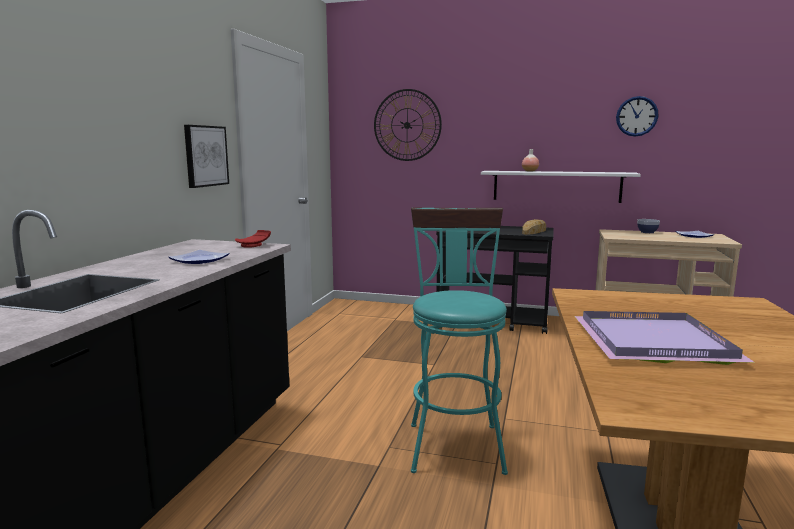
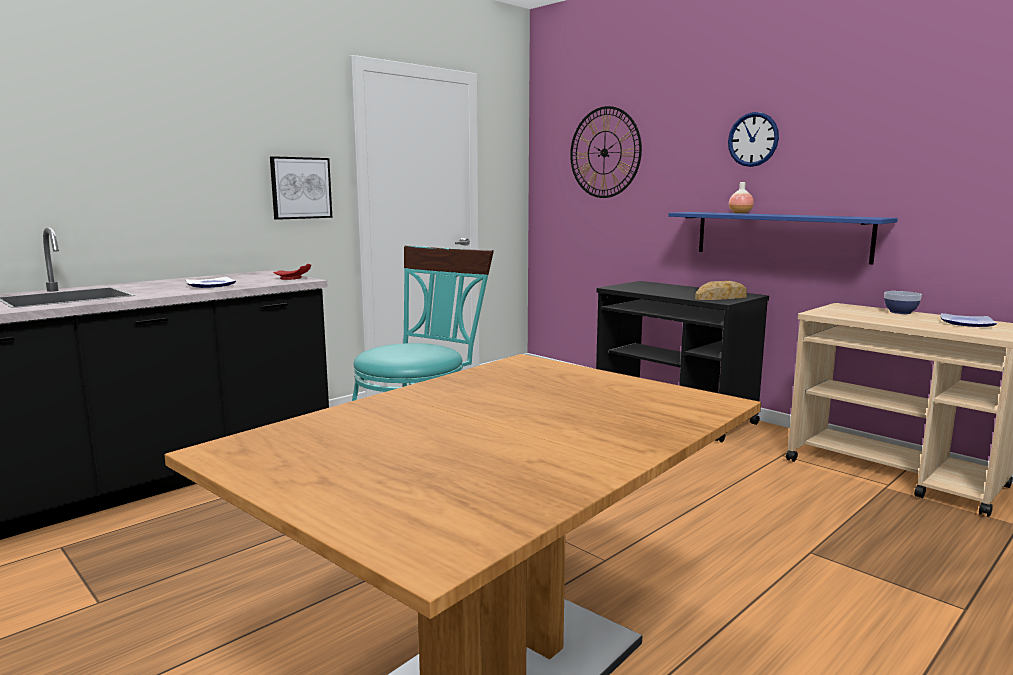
camera: 30 degrees right, 0 degrees up
(556, 186) = (780, 236): white shelf -> blue shelf
(636, 116) = (901, 130): wall clock -> wall clock (753, 139)
(649, 341) = (435, 411): purple tray -> none

